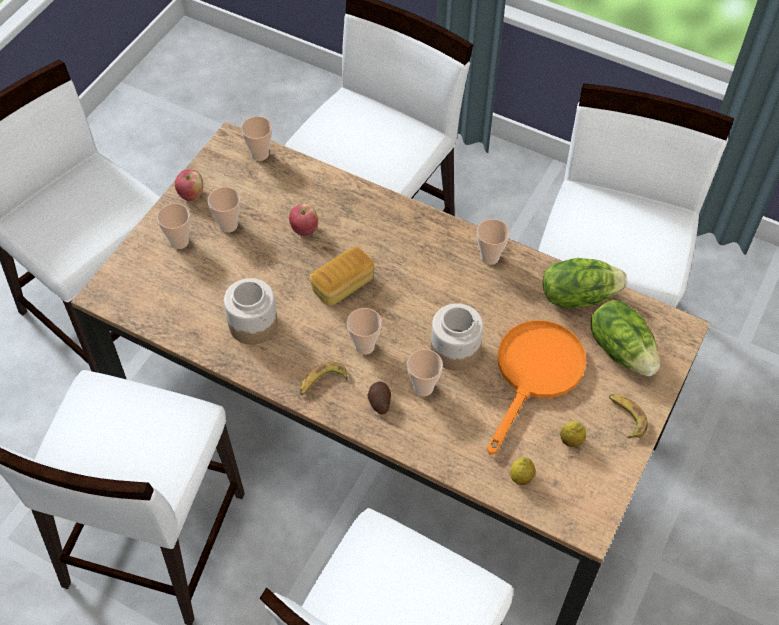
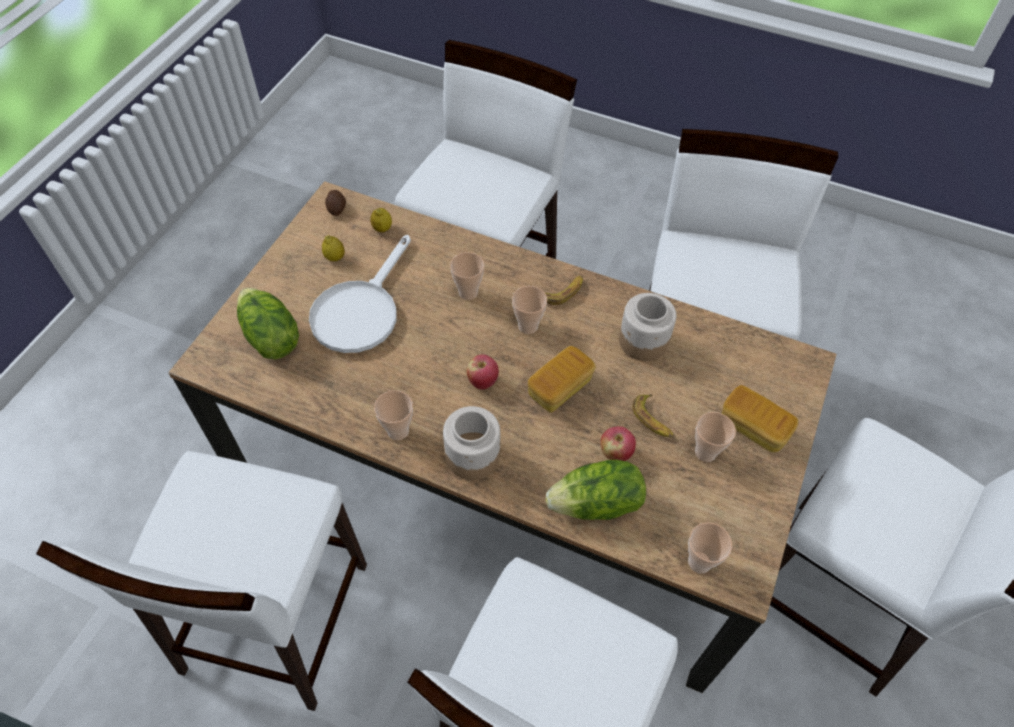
camera: 175 degrees right, 0 degrees up
(179, 242) = (753, 427): cup -> bread
(191, 195) = (764, 491): apple -> apple (482, 381)
(379, 402) = (508, 279): potato -> potato (337, 208)
(454, 350) = (438, 328): jar -> jar (473, 455)
(535, 374) = (360, 310): orange frying pan -> white frying pan
(578, 296) = (304, 392): lettuce -> lettuce (596, 504)
(625, 417) = (281, 278): banana -> banana (653, 420)

